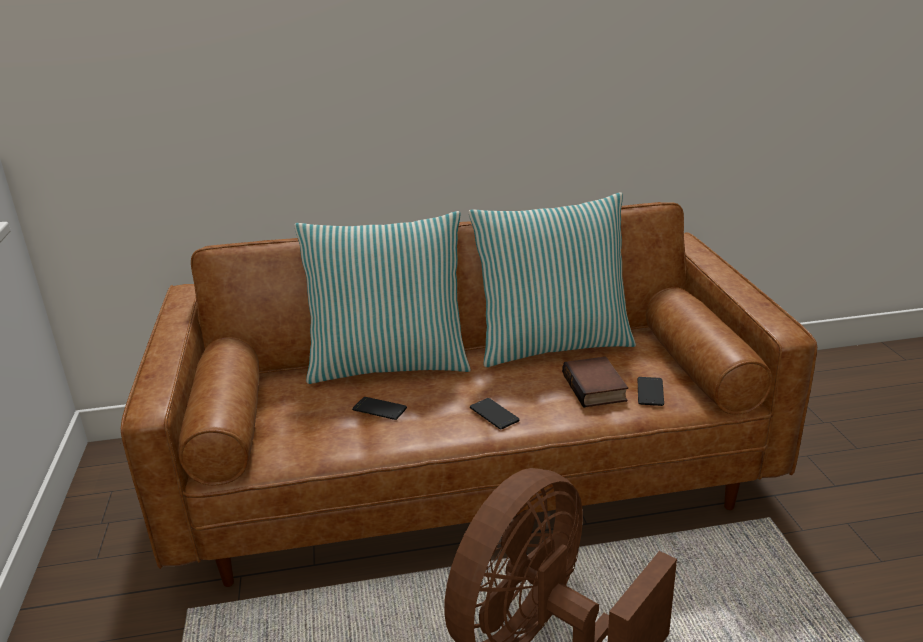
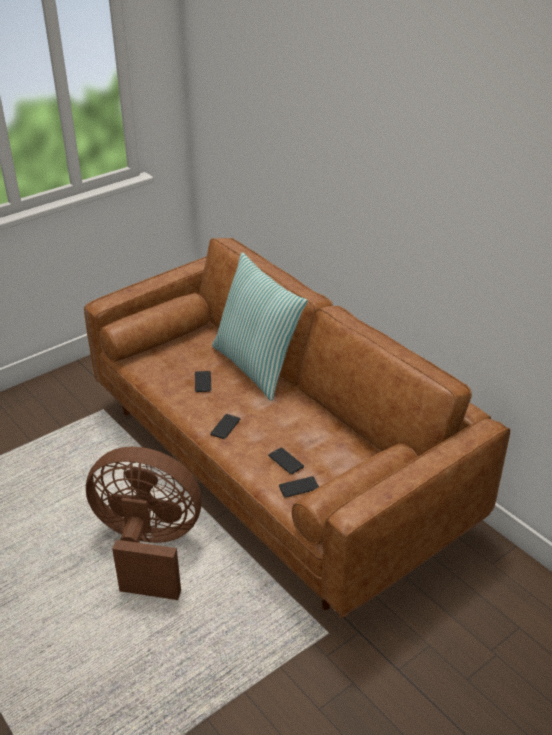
camera: 60 degrees right, 10 degrees up
(552, 344) = (334, 425): pillow -> none
(596, 388) = (286, 461): book -> phone

